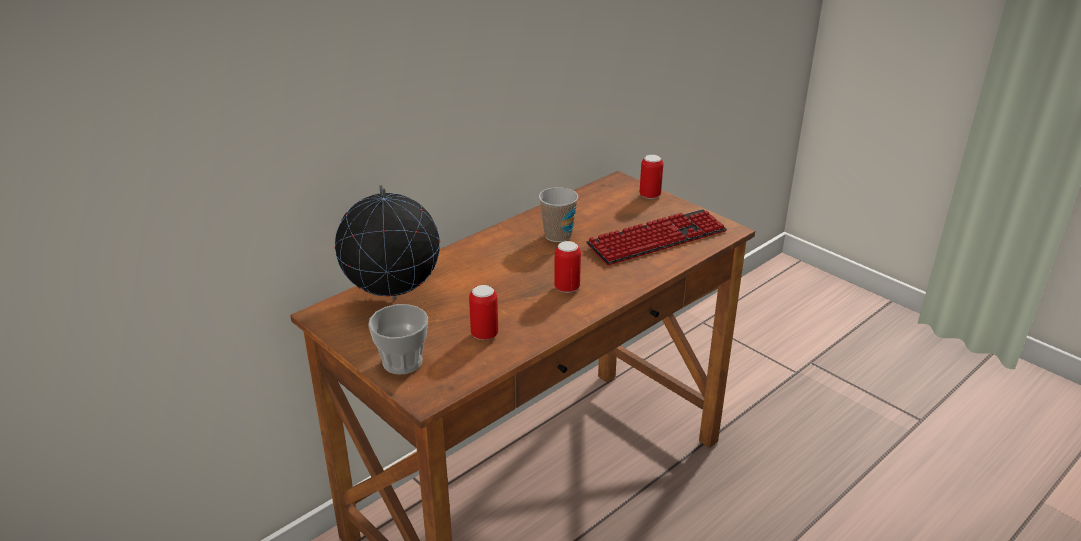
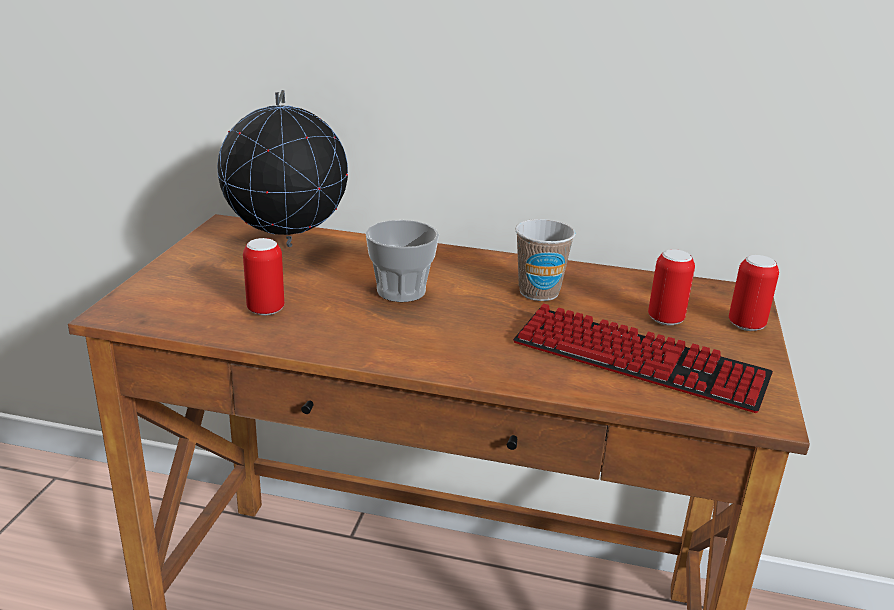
camera: 55 degrees right, 5 degrees down
(402, 362) = (172, 283): cup -> cup (401, 291)
(567, 288) = (424, 331): can -> can (665, 319)

